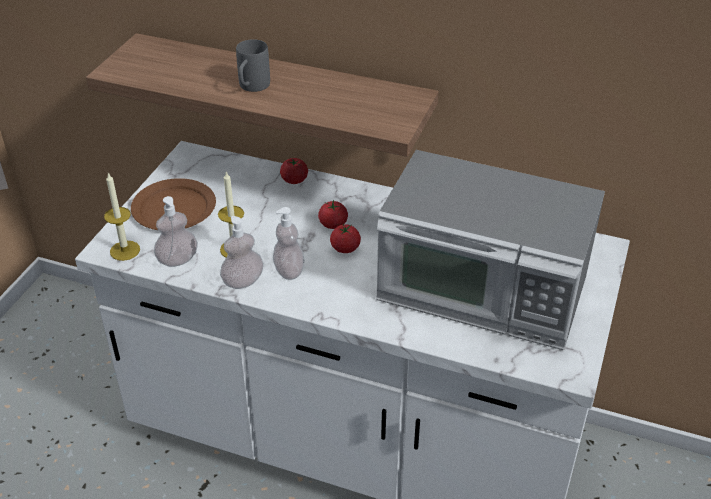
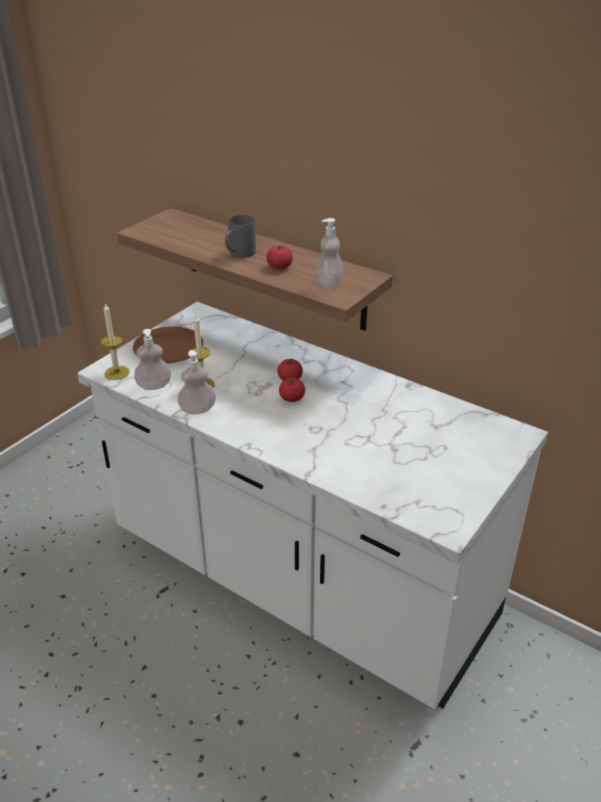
camera: 15 degrees right, 5 degrees down
(289, 270) = (238, 408): soap dispenser -> soap dispenser (329, 283)
(294, 180) = (273, 342): tomato -> tomato (279, 267)
(482, 291) = (395, 450): microwave -> none

